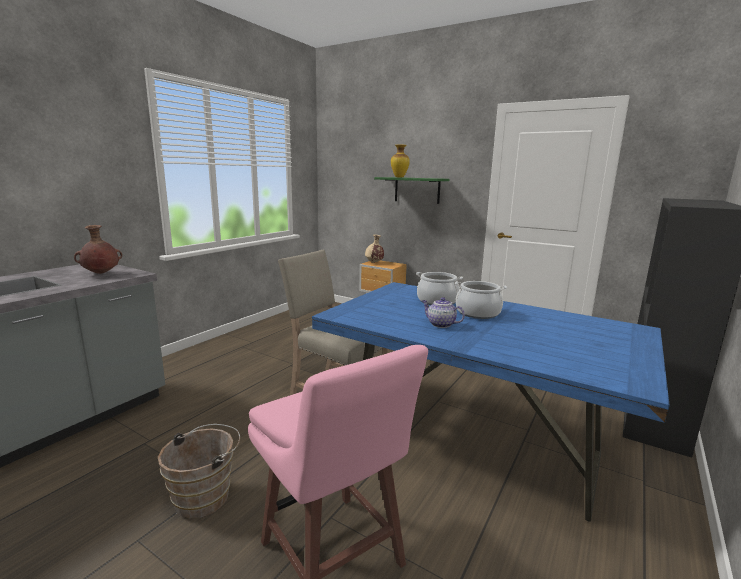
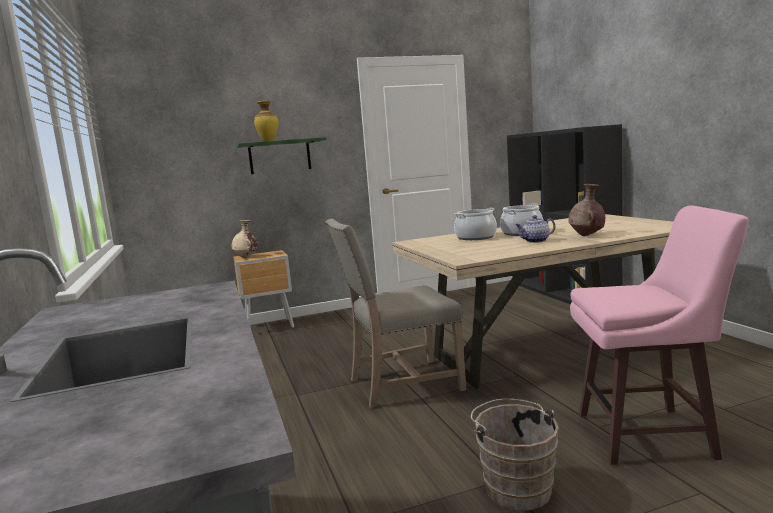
camera: 50 degrees left, 5 degrees down
(101, 274) = (162, 302): brown vase -> brown vase (587, 235)
(469, 441) = (545, 351): blue dining table -> beige dining table

